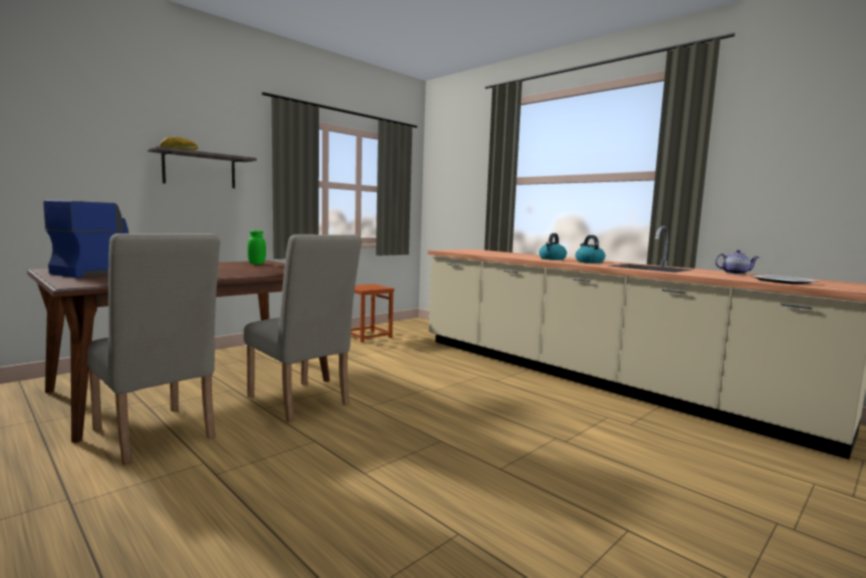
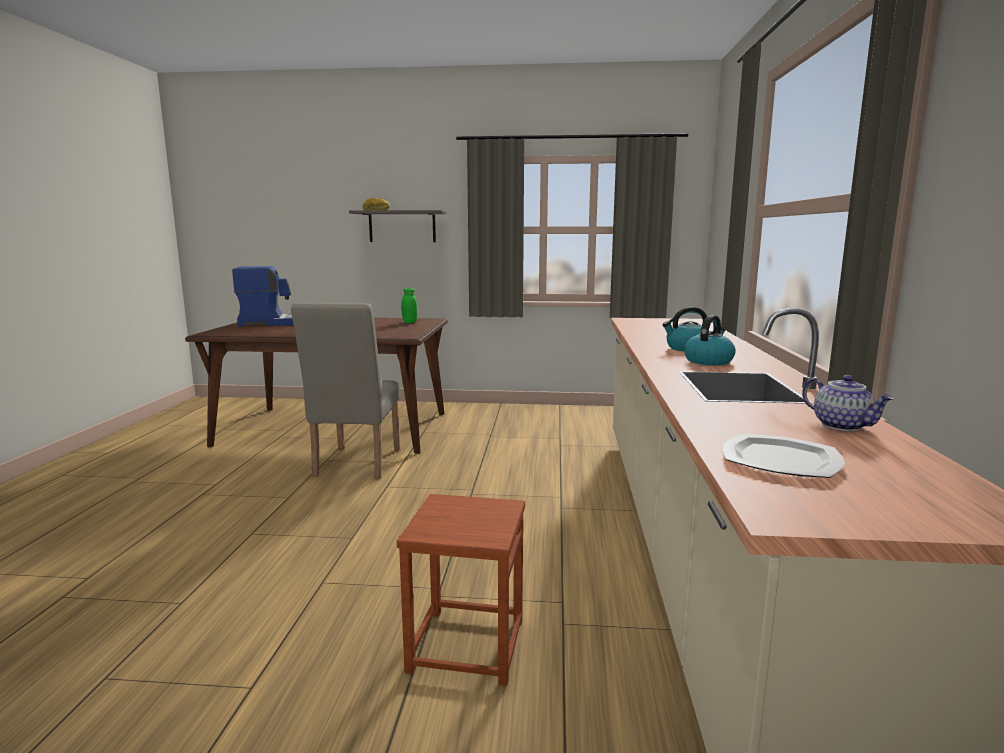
camera: 50 degrees right, 5 degrees up
(156, 437) = (238, 458): beige chair -> none
(367, 336) = (568, 418): brown stool -> brown stool (466, 645)

